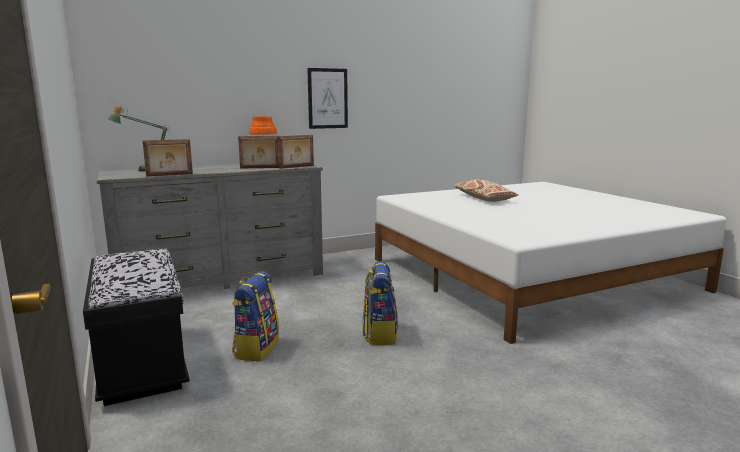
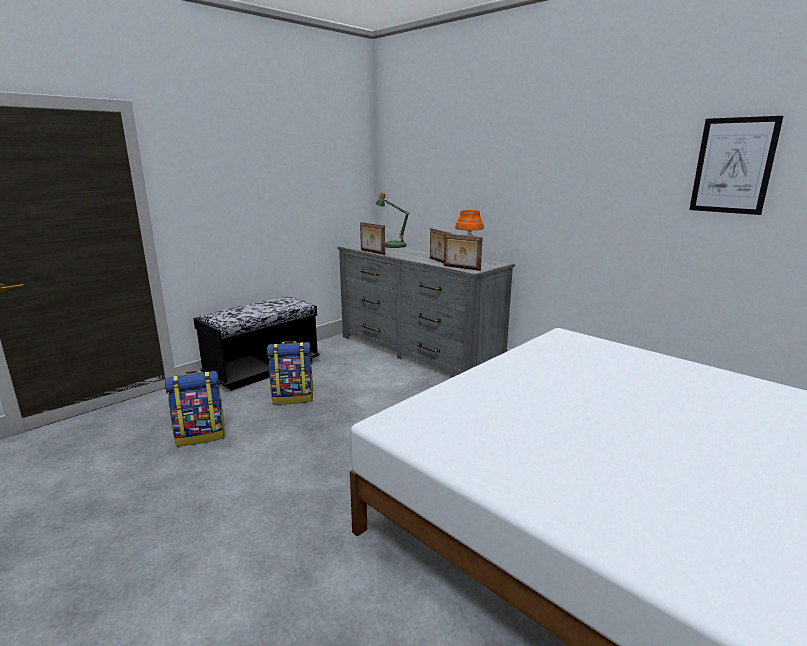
camera: 70 degrees right, 5 degrees up
(327, 98) = (556, 196): picture -> picture (733, 166)
(379, 334) = (341, 443): backpack -> backpack (201, 435)
(483, 198) = (639, 384): beige pillow -> none

